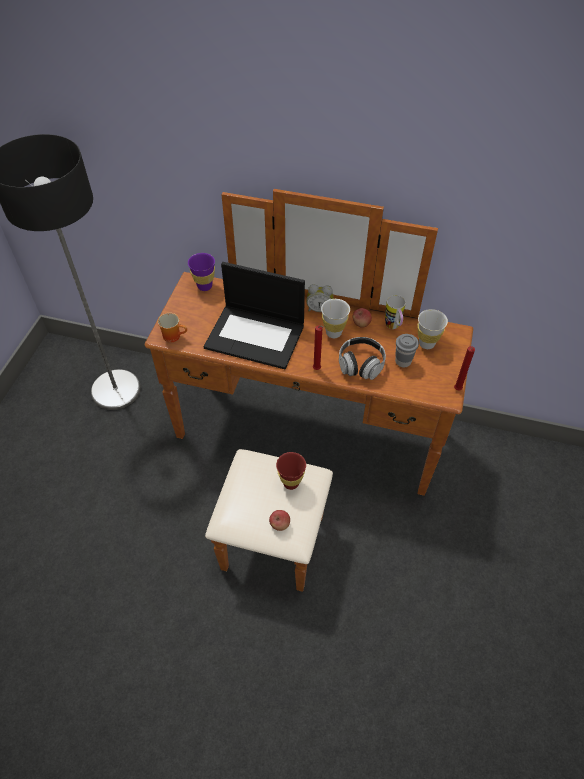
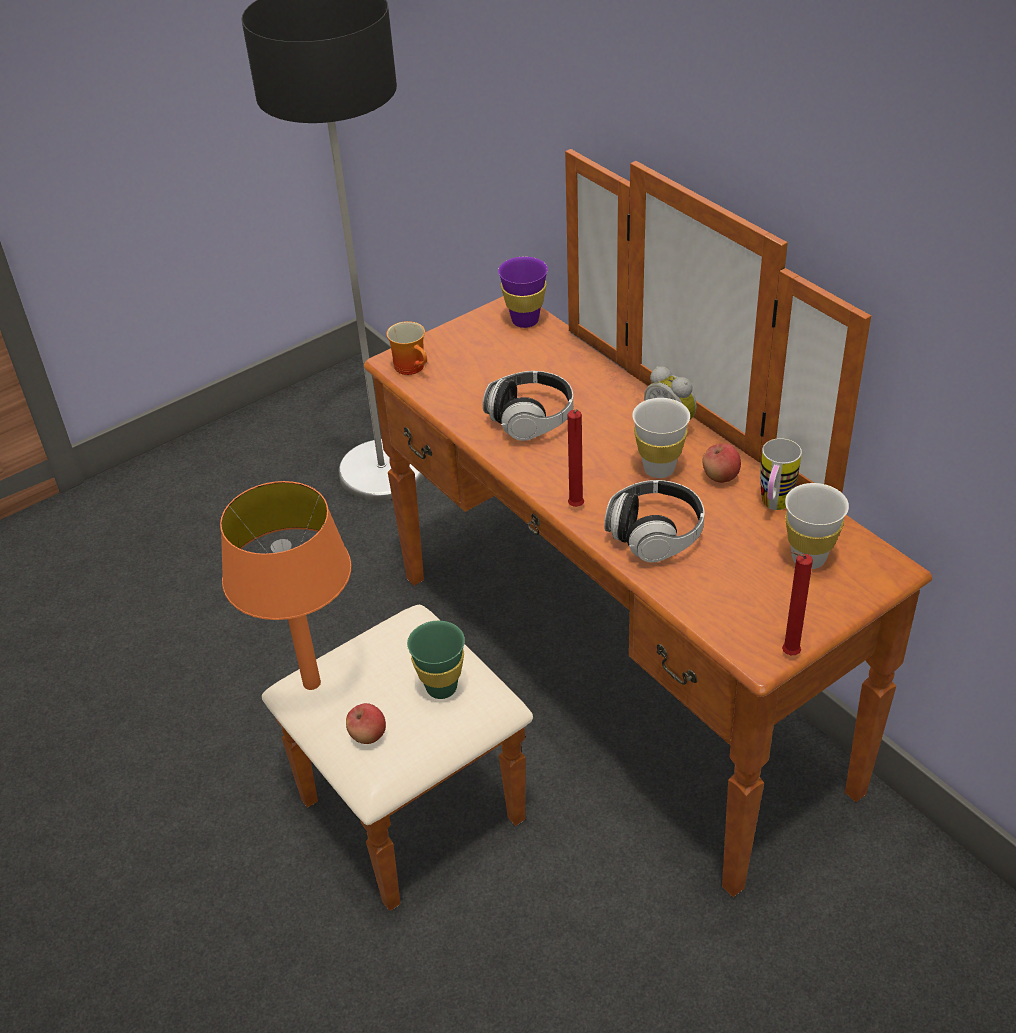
camera: 40 degrees right, 10 degrees down
(230, 516) = (310, 683): none -> orange table lamp
(256, 336) = (530, 419): laptop -> headphones
(291, 483) = (441, 687): red cup -> green cup
(403, 361) = (735, 564): grey cup -> none

